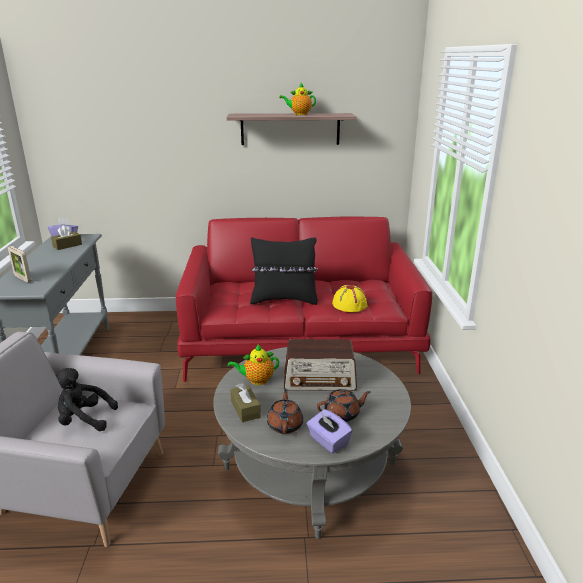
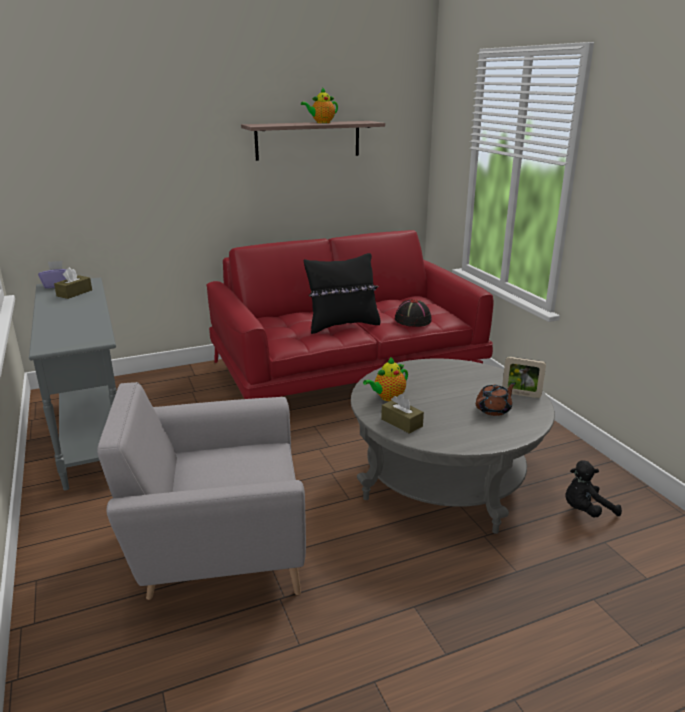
camera: 20 degrees left, 0 degrees up
(22, 278) = (63, 331): picture frame -> picture frame (521, 394)
(84, 420) = (231, 468): black plush toy -> black plush toy (585, 510)
(285, 425) = (451, 427): brown teapot -> none
(320, 380) = (447, 386): radio -> none
(328, 441) = (501, 432): purple tissue box -> none
(349, 304) = (412, 320): yellow hat -> black hat

